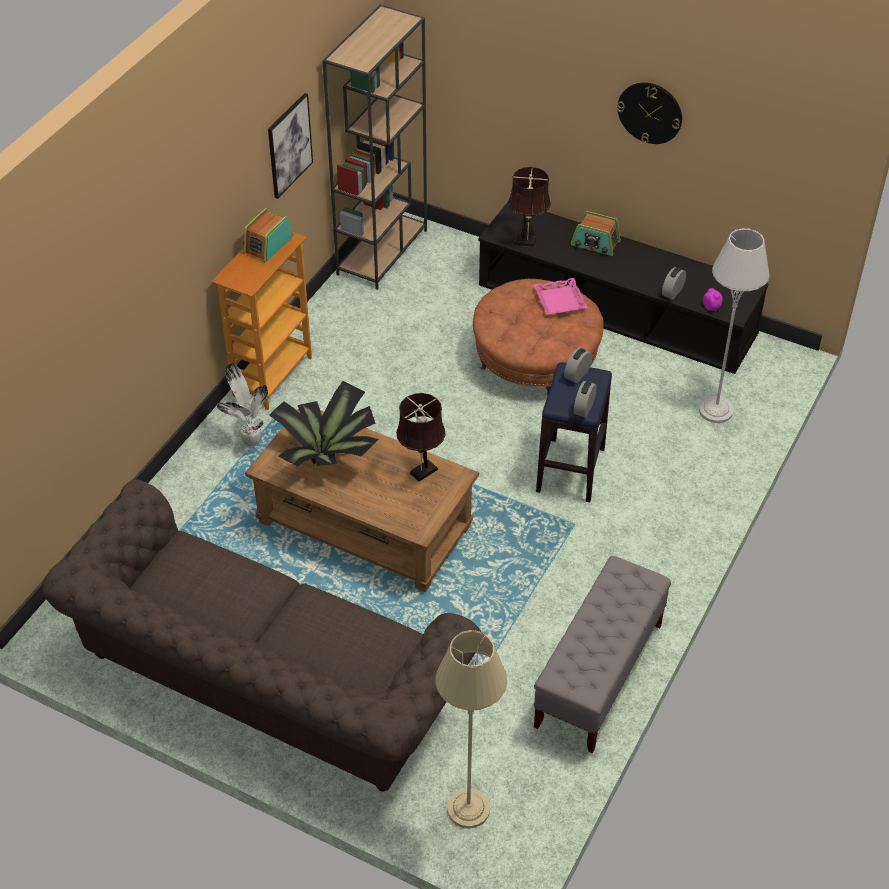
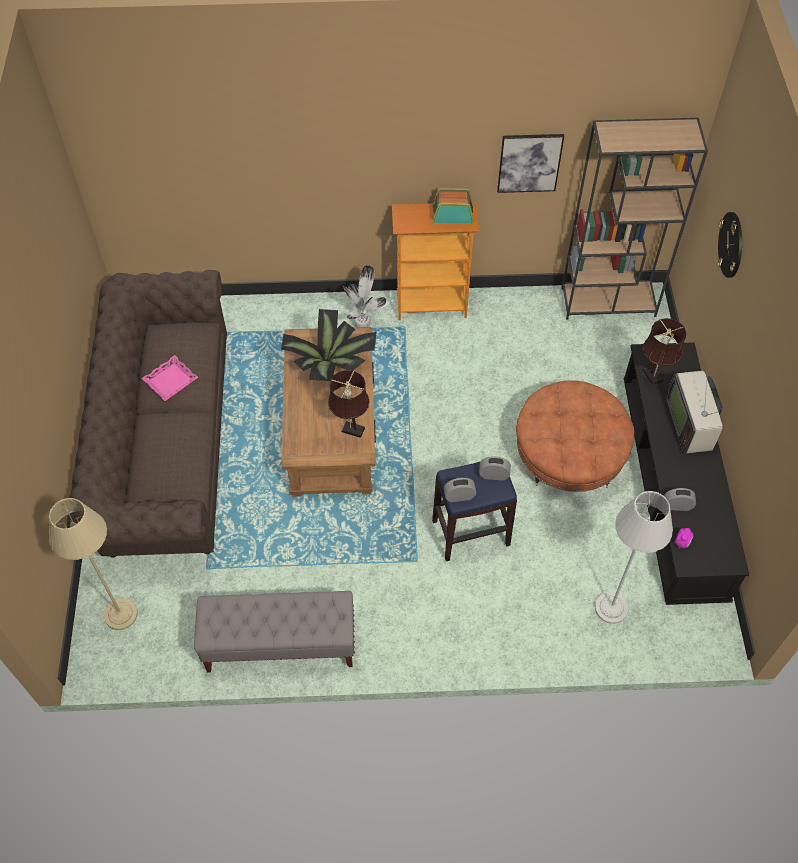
camera: 60 degrees right, 10 degrees up
(559, 300) = (604, 431): pink tray -> pink tray (170, 380)
(595, 243) = (691, 424): radio -> television
(650, 112) = (763, 361): wall clock -> wall clock (731, 244)

